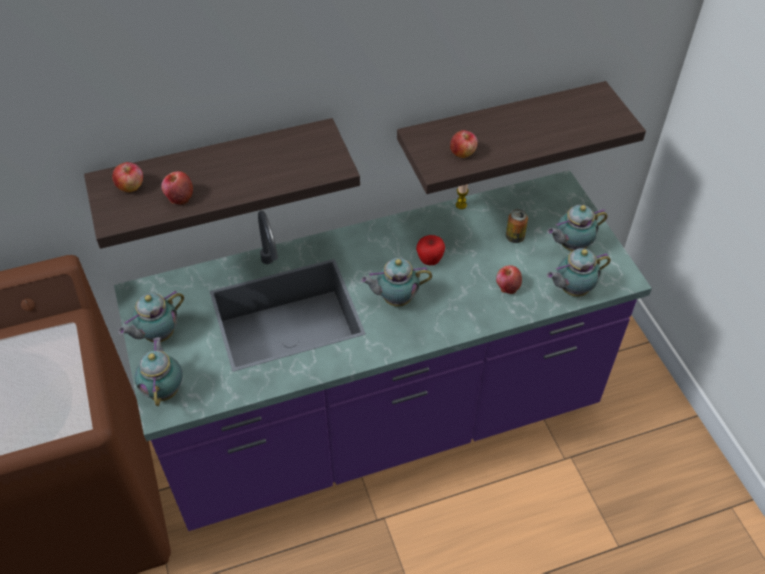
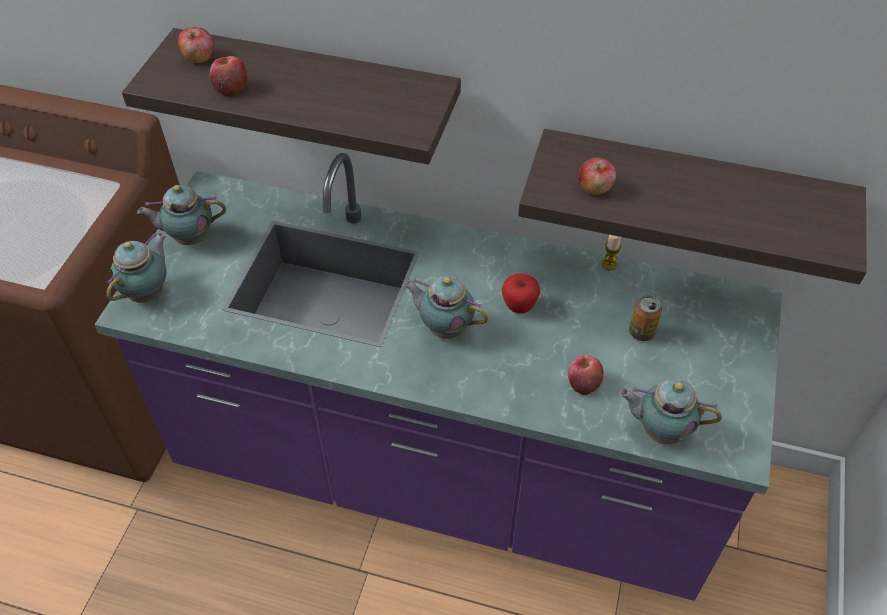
camera: 35 degrees right, 0 degrees up
(571, 246) = (704, 379): teapot -> none

